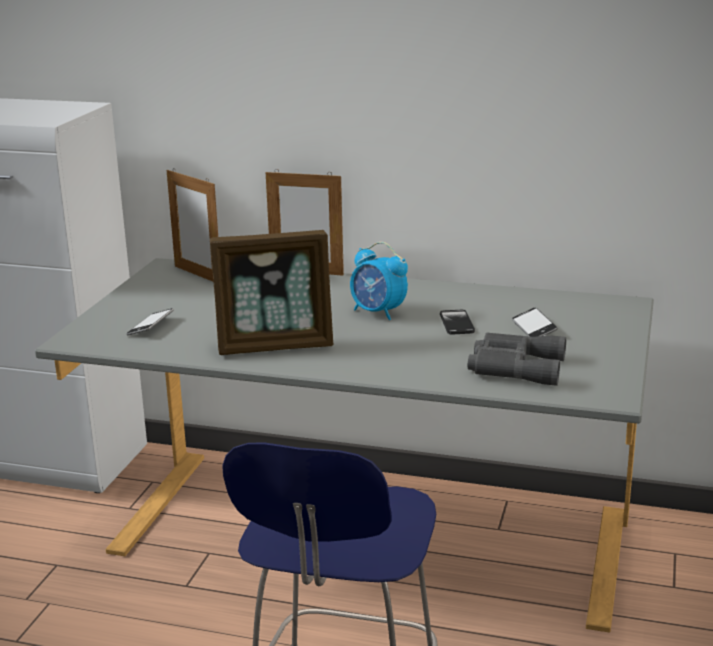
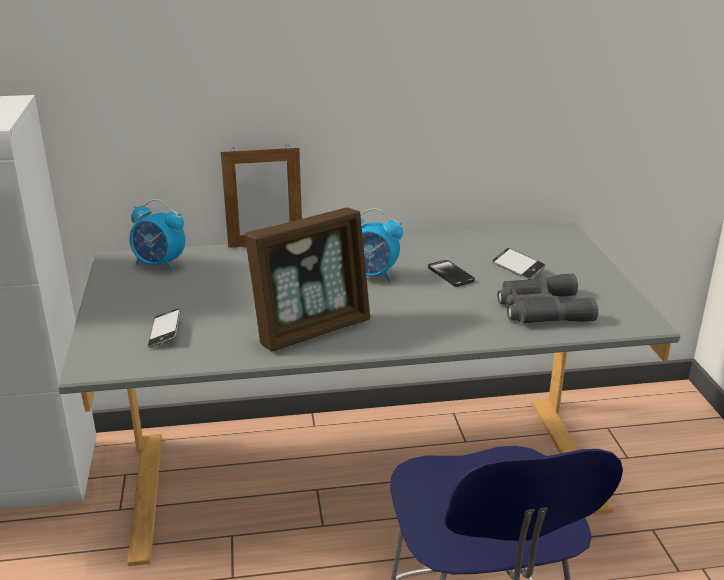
camera: 25 degrees left, 5 degrees up
(197, 275) = (160, 264): picture frame -> alarm clock

